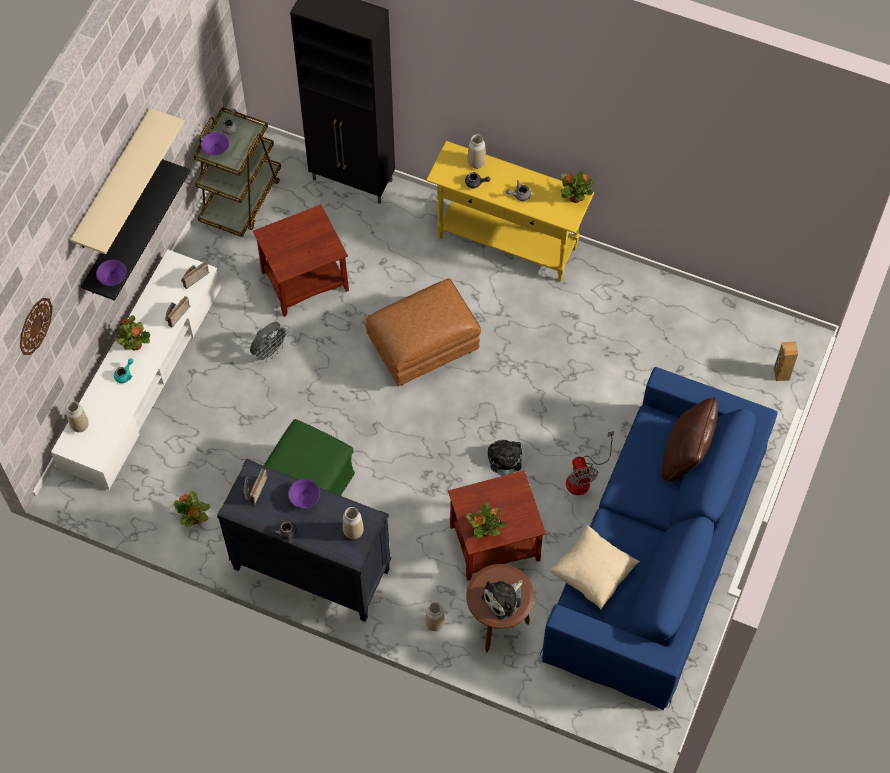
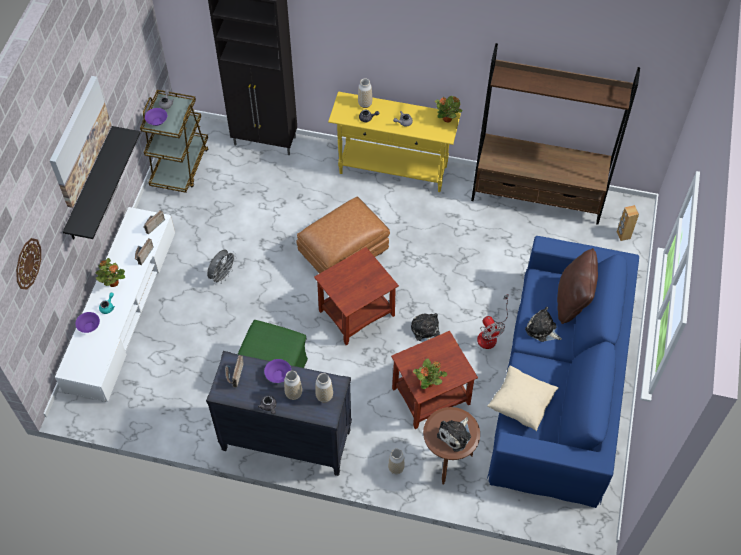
camera: 10 degrees left, 5 degrees down
(80, 425) = (76, 352): vase -> vase (293, 393)
(112, 278) = (88, 222): purple bowl -> purple bowl (89, 326)
(113, 182) = (79, 141): beige shelf -> picture
(194, 519) = (182, 415): potted plant -> none
(304, 280) = (240, 218): brown side table -> brown side table (356, 312)
(639, 485) = (542, 330): none -> plush toy
(683, 306) = (537, 196): none -> brown bookcase

